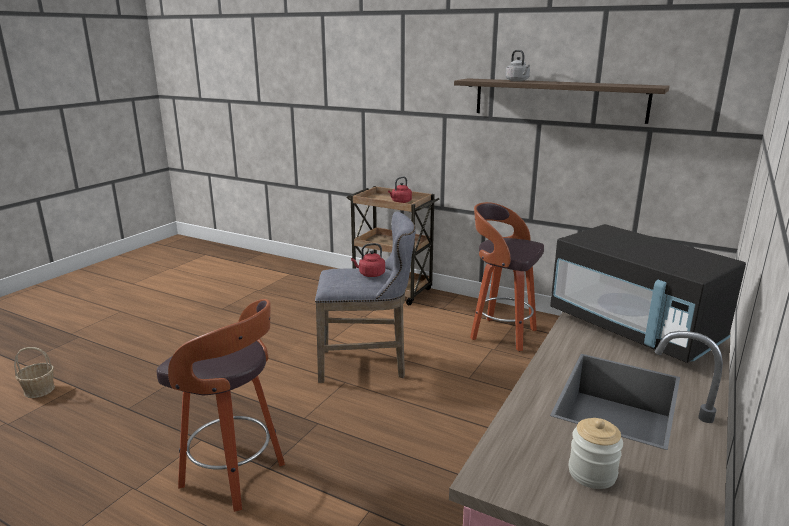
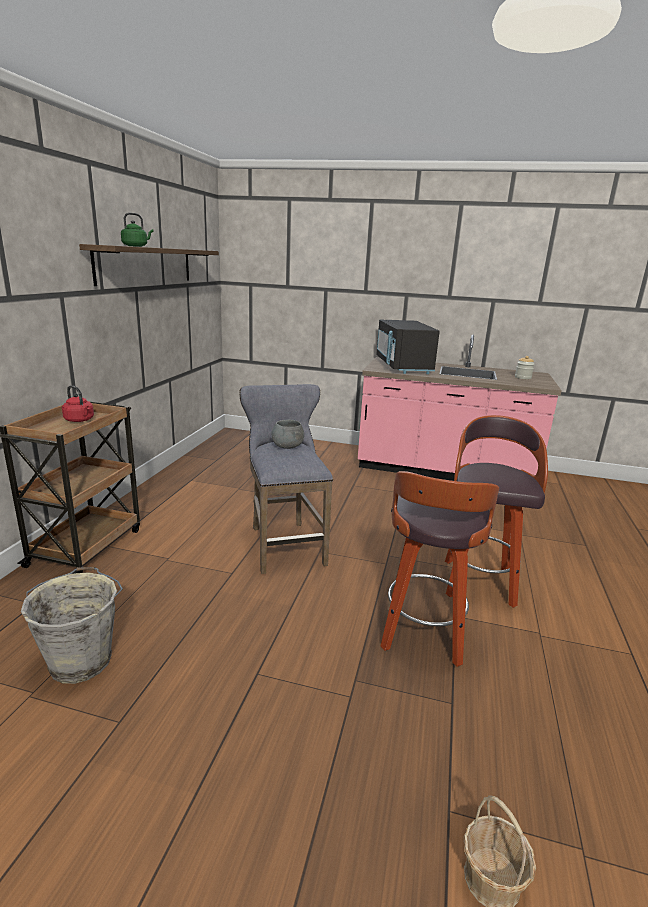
camera: 105 degrees left, 0 degrees up
(273, 298) = (82, 660): none -> grey bucket
(370, 274) = (288, 446): red kettle -> grey bowl
(501, 334) = (210, 485): stool -> stool (423, 635)
(518, 81) = (136, 246): grey kettle -> green kettle
(634, 329) = (403, 366): black microwave -> black microwave turned 135 degrees clockwise

